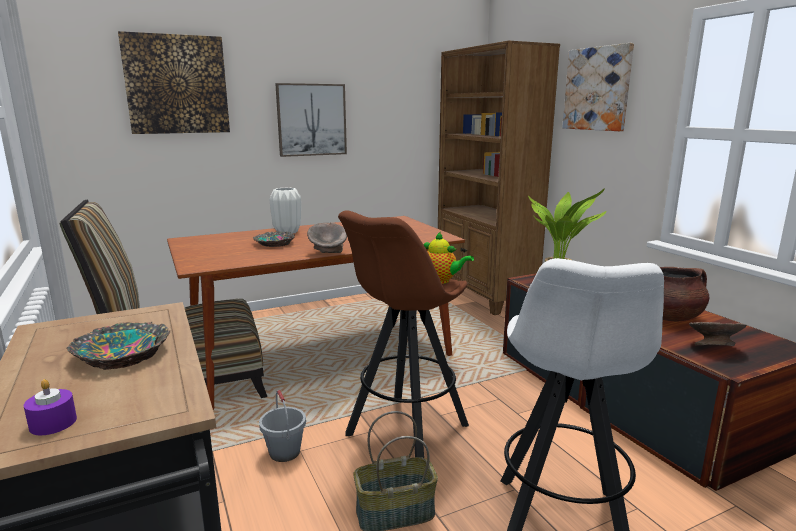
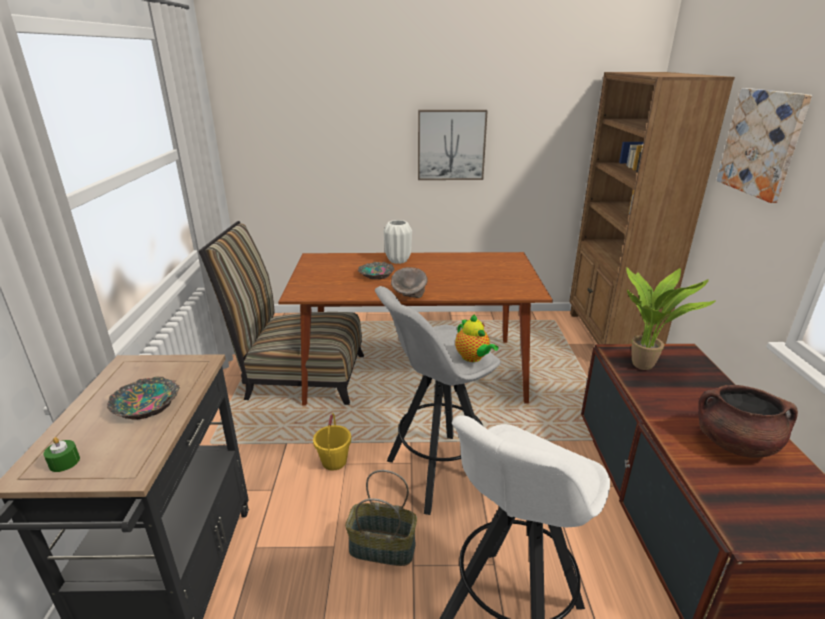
camera: 25 degrees right, 10 degrees up
(53, 423) = (64, 462): purple candle -> green candle
(176, 85) = (330, 113): picture -> none
(284, 452) = (334, 461): grey bucket -> yellow bucket
(404, 431) = (436, 472): brown stool -> grey stool
(712, 347) = (752, 502): grey bowl -> none

